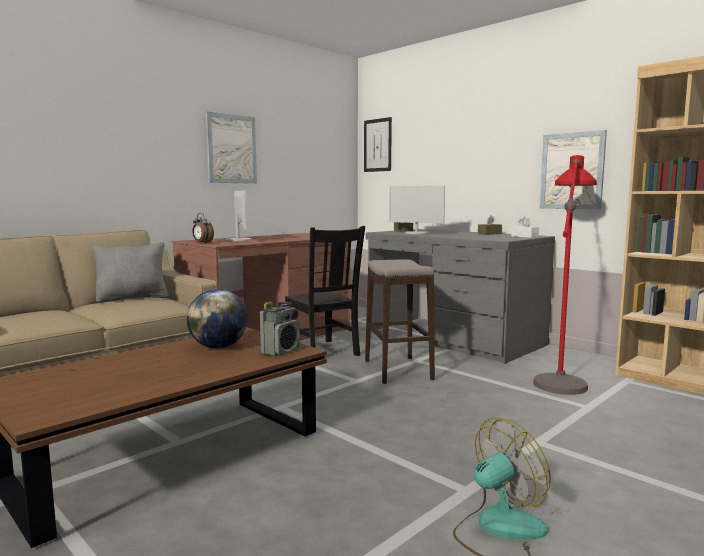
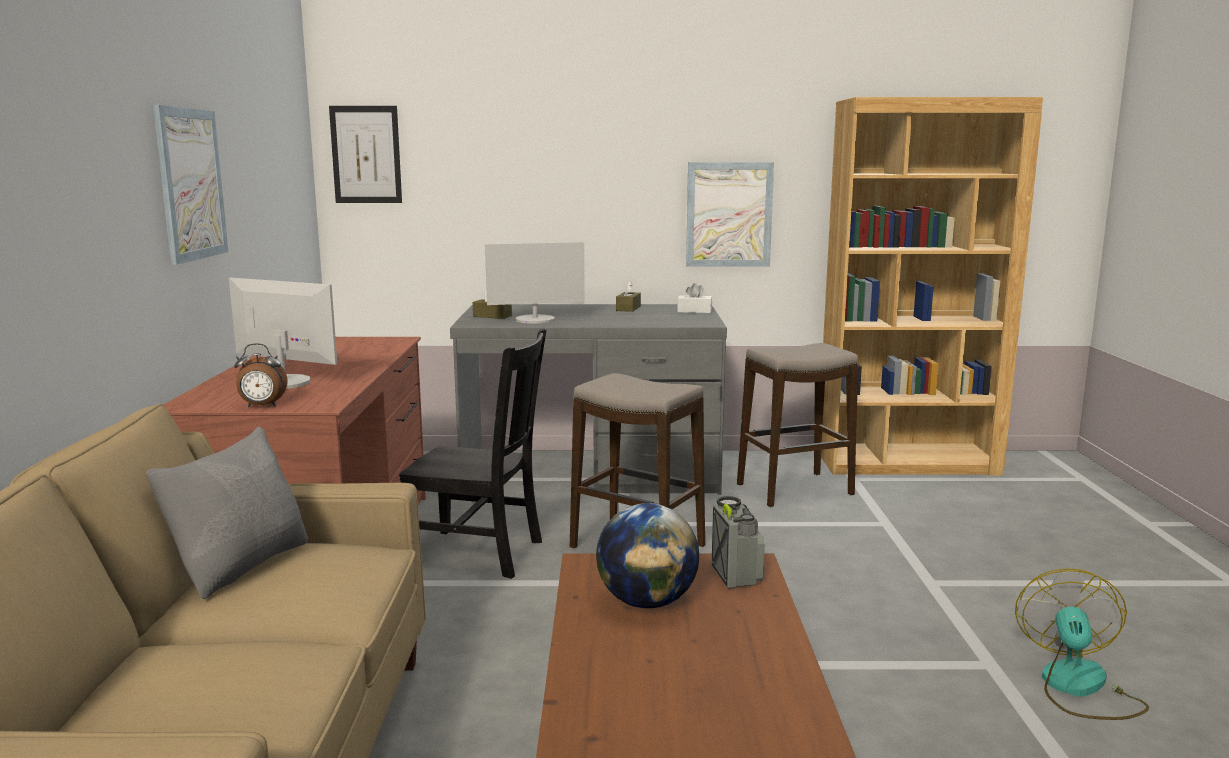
camera: 45 degrees left, 5 degrees up
(562, 374) = (794, 490): red floor lamp -> stool

